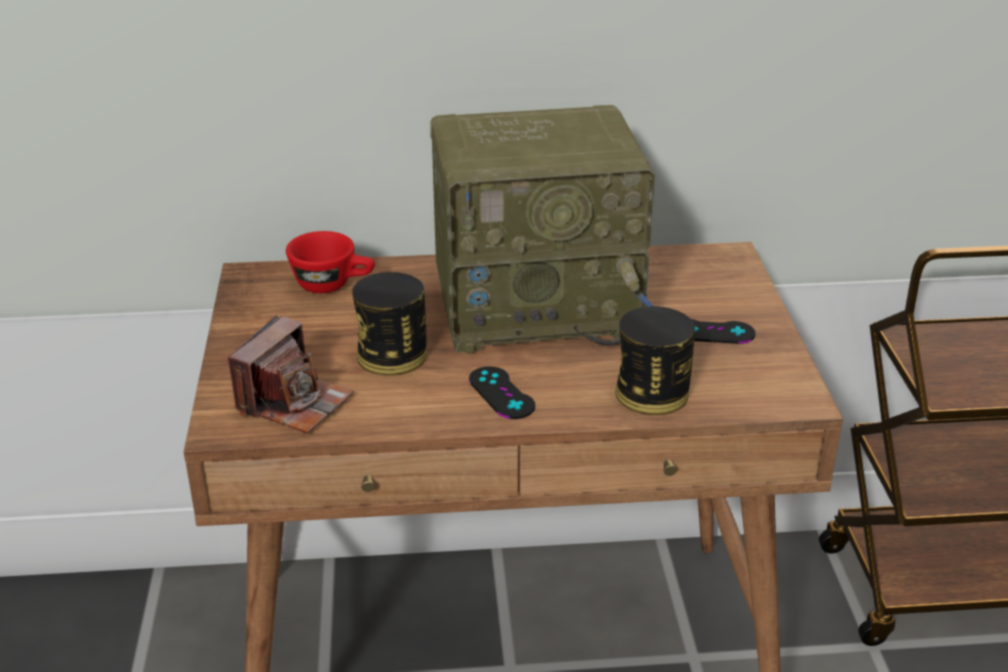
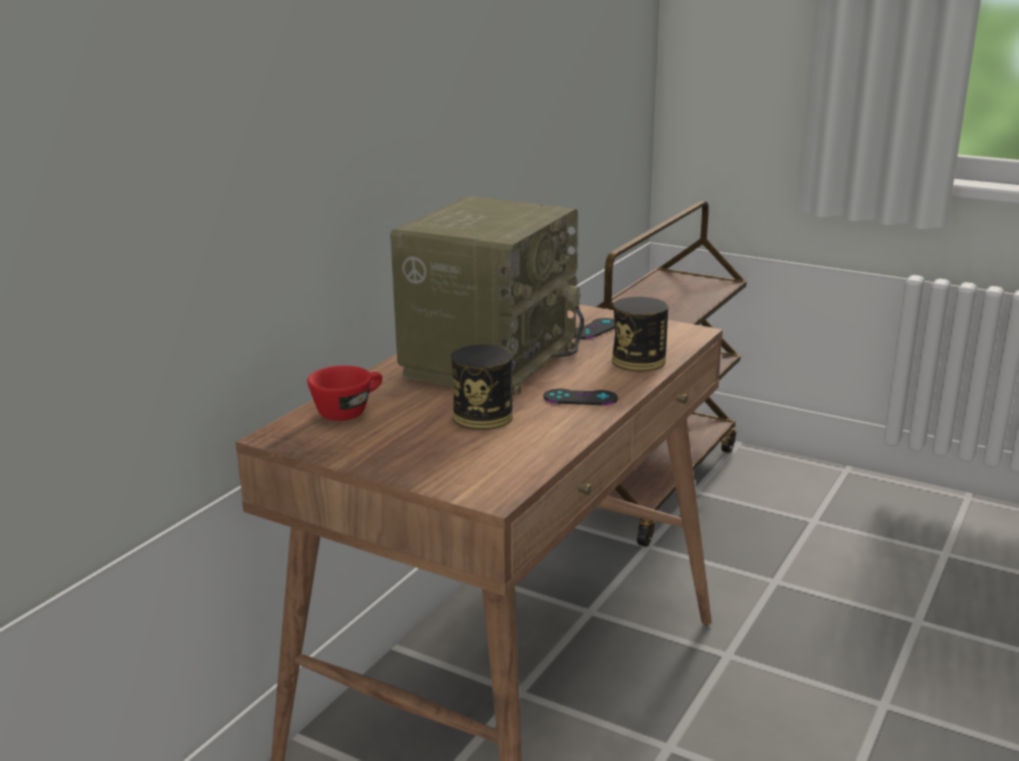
camera: 55 degrees left, 10 degrees down
(294, 402) = (495, 462): camera -> none

